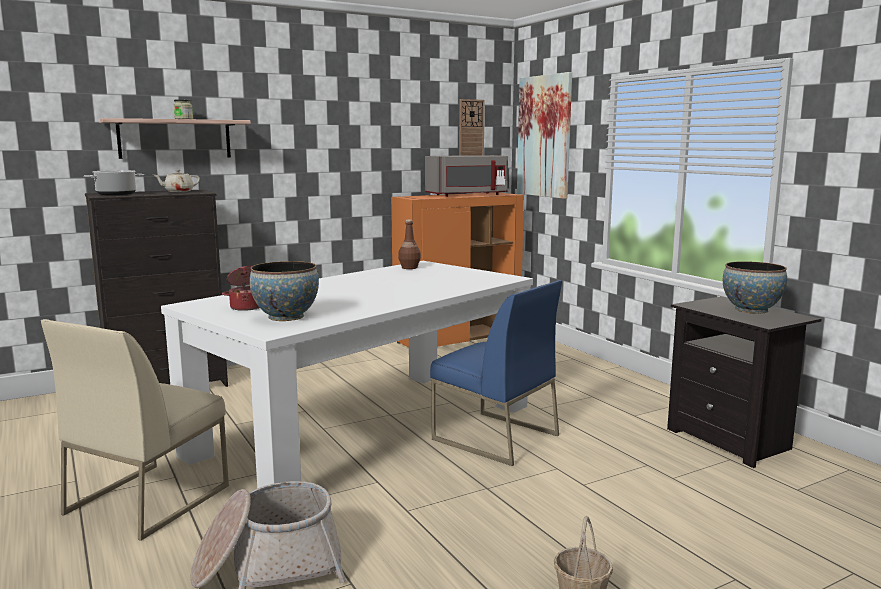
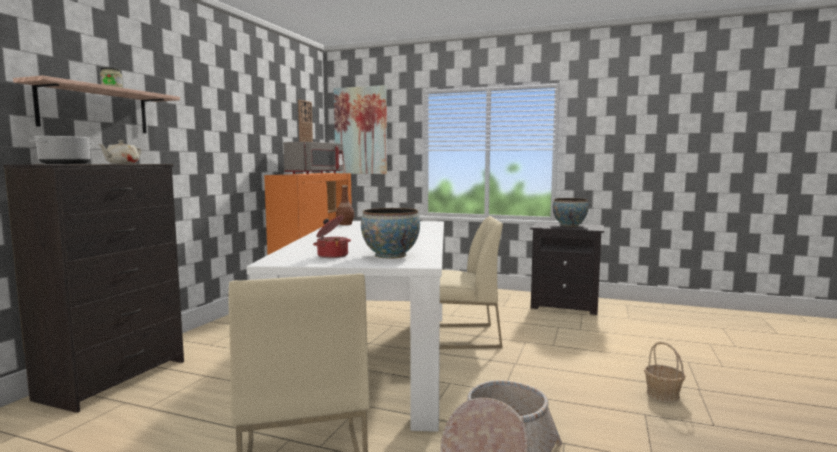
camera: 40 degrees left, 5 degrees down
(494, 437) = (460, 336): blue chair -> beige chair

